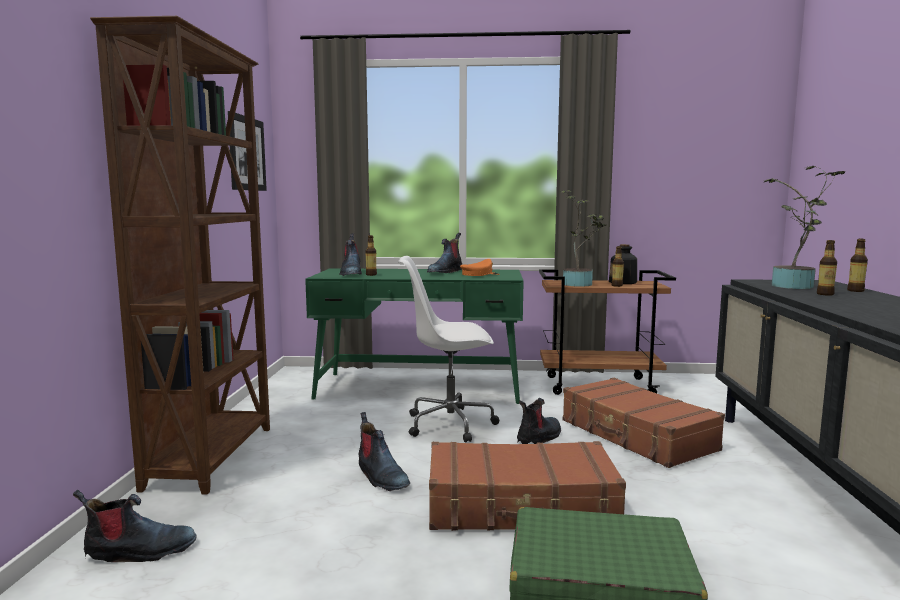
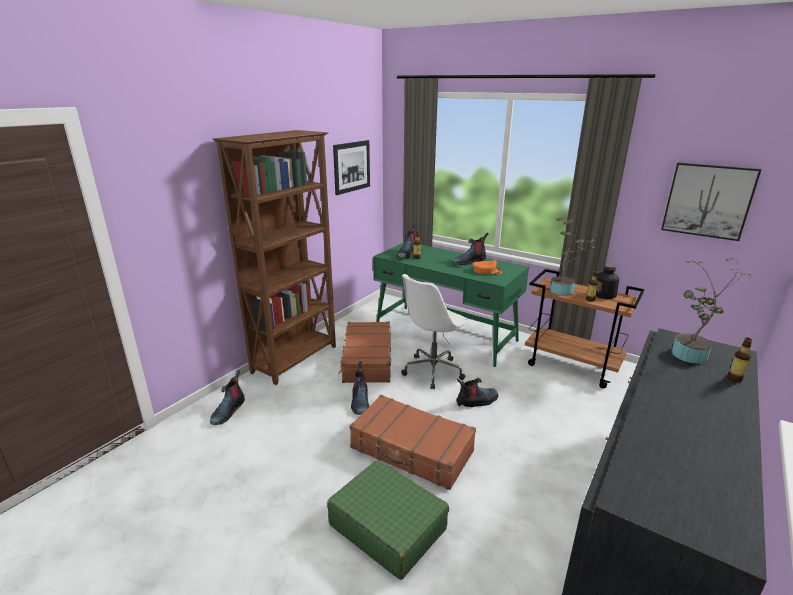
camera: 30 degrees right, 15 degrees up
(139, 552) = (228, 411): boot -> boot turned 90 degrees clockwise
(447, 424) = (432, 372): white office chair -> white office chair turned 75 degrees counterclockwise
(636, 436) = (544, 421): brown suitcase -> brown suitcase (366, 360)
(696, 164) = (708, 200): none -> picture
(825, 294) = (689, 377): bottle -> none

